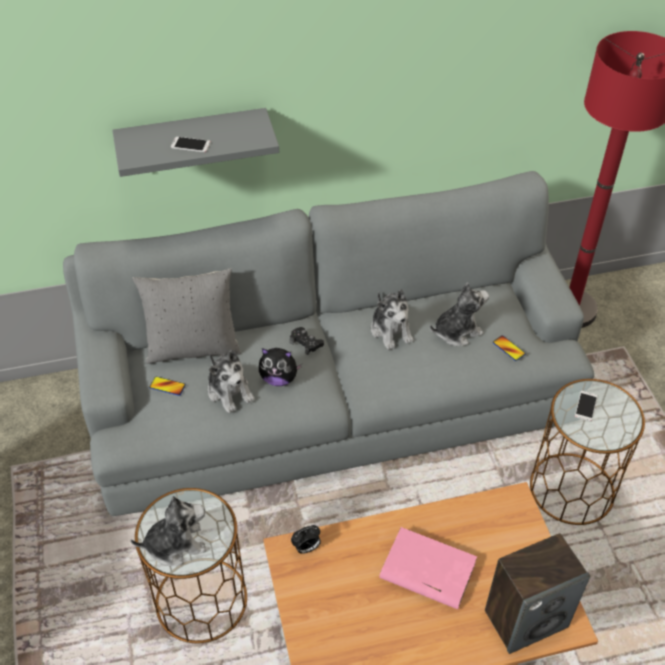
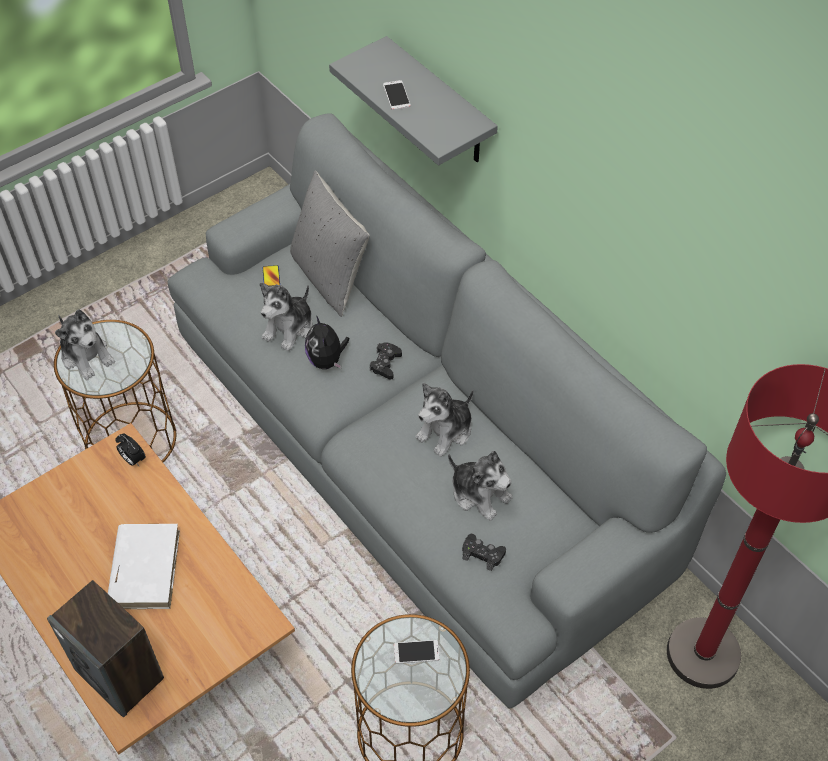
camera: 65 degrees right, 5 degrees up
(426, 570) = (144, 568): pink book -> white book
(508, 348) = (482, 554): phone -> black game controller

